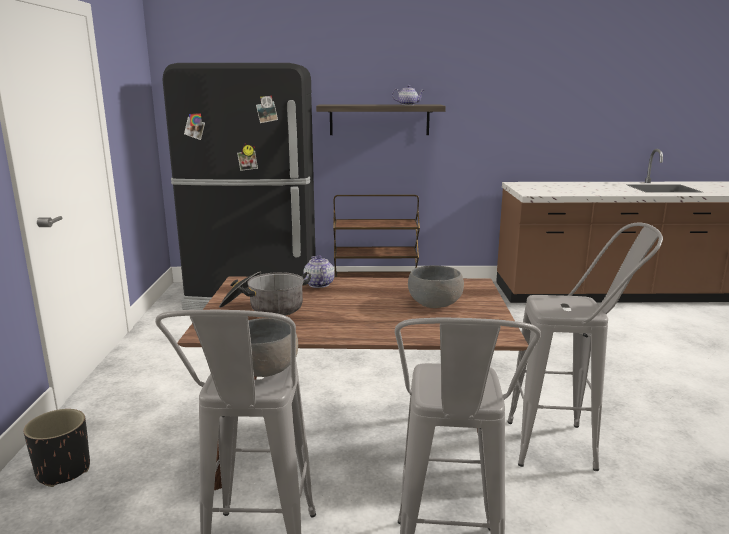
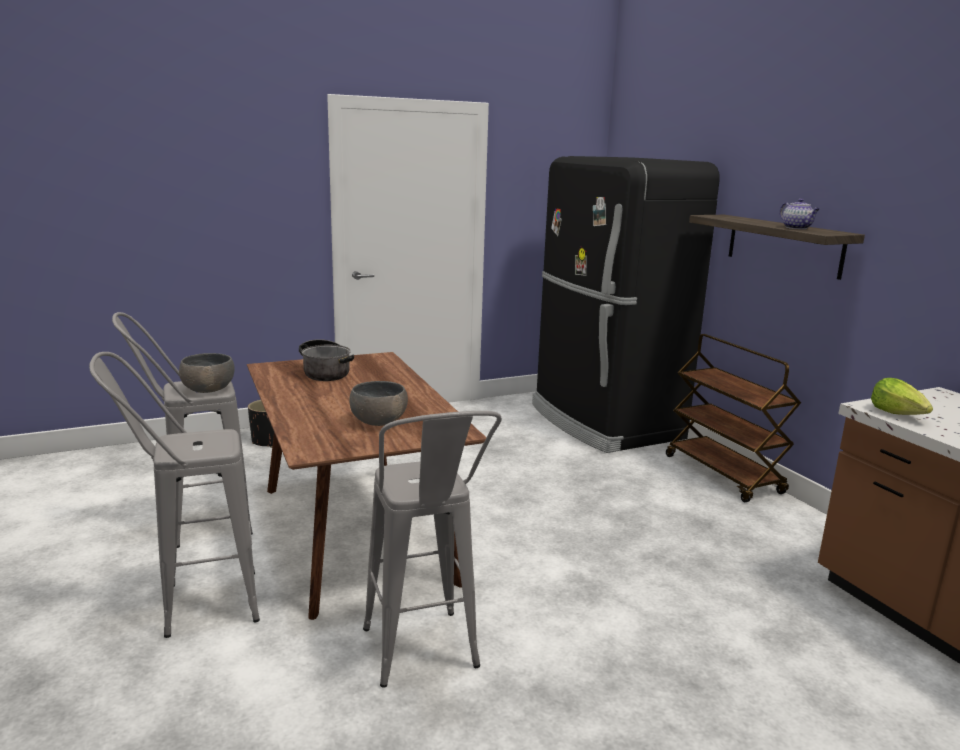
camera: 65 degrees right, 0 degrees up
(318, 284) = (397, 378): teapot -> none
(542, 193) = (898, 414): none -> lettuce

